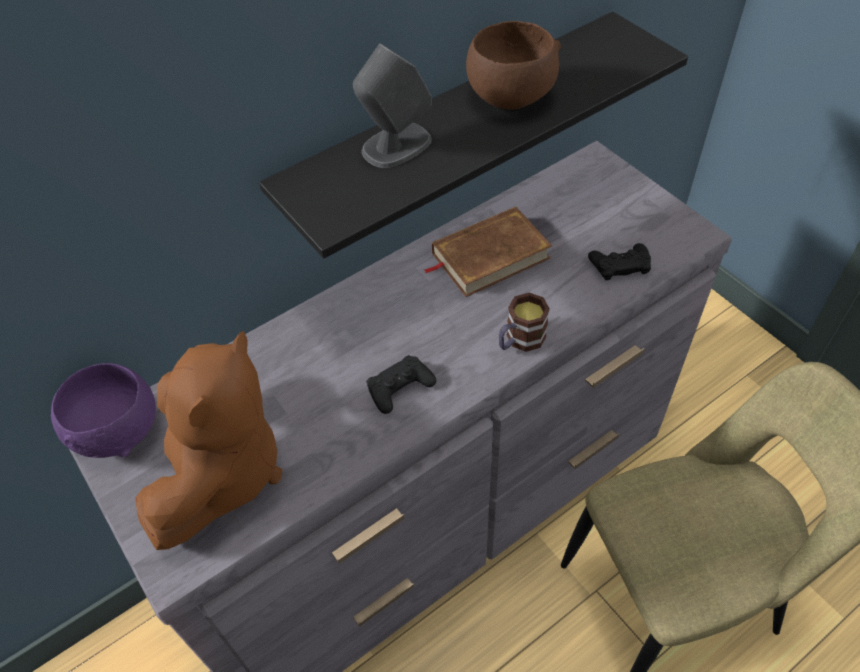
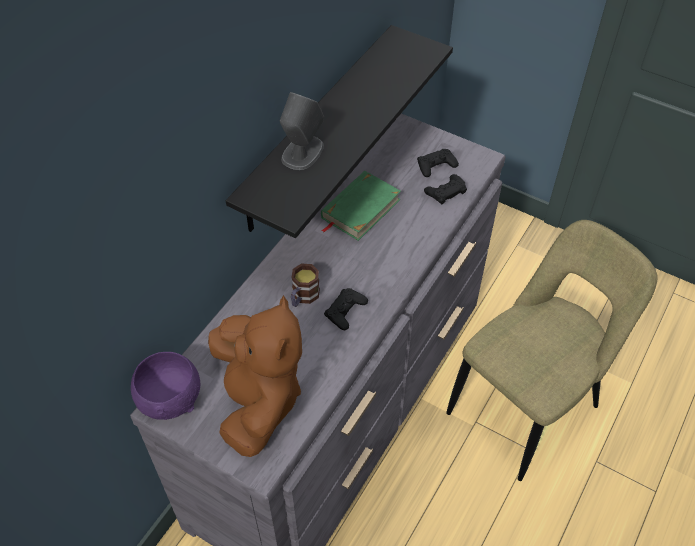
camera: 25 degrees left, 0 degrees up
(489, 256) = (360, 209): brown book -> green book
(508, 97) = (356, 102): brown bowl -> none
(519, 340) = (406, 258): mug -> mug (303, 297)
(623, 226) = (436, 165): none -> black game controller

